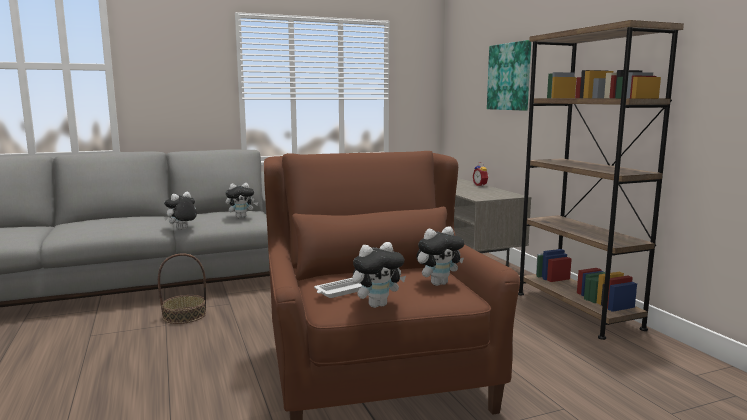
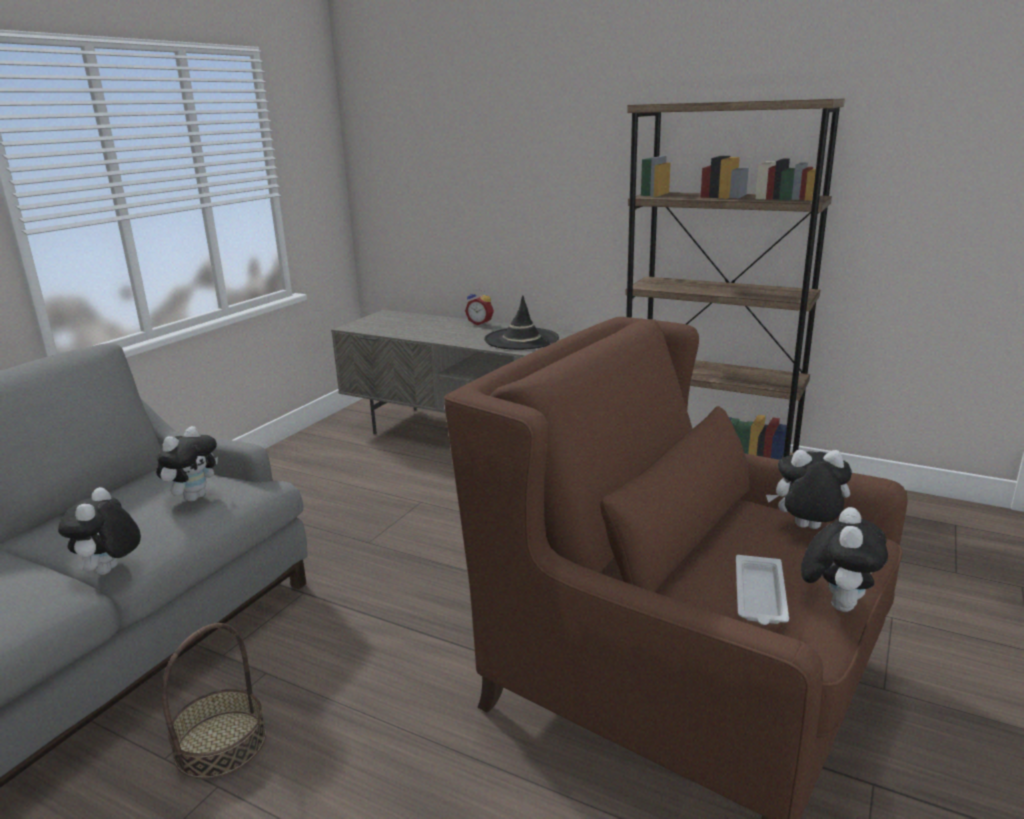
camera: 40 degrees left, 10 degrees up
(438, 283) = (806, 529): plush toy -> plush toy turned 105 degrees counterclockwise
(484, 193) = (521, 339): none -> black hat
(509, 76) = (513, 153): picture -> none

